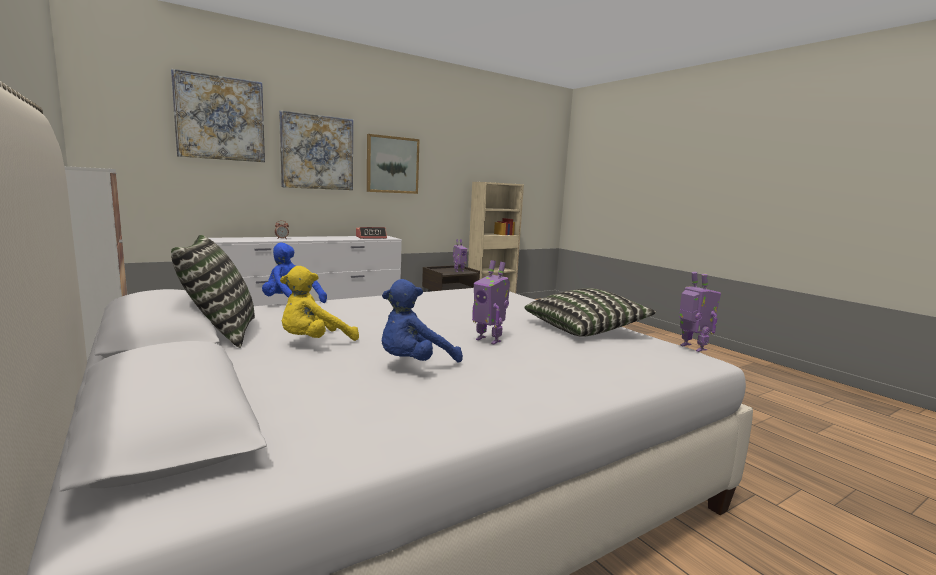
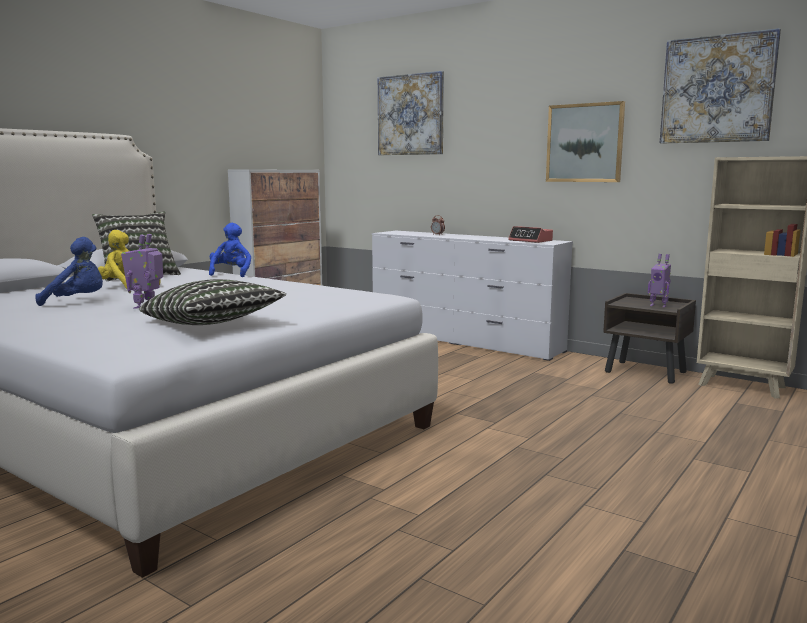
camera: 70 degrees right, 0 degrees up
(317, 152) = (493, 137): picture -> picture (717, 89)
(414, 364) = (78, 301): blue plush toy -> blue plush toy turned 150 degrees clockwise
(692, 348) = (168, 356): toy robot -> none

